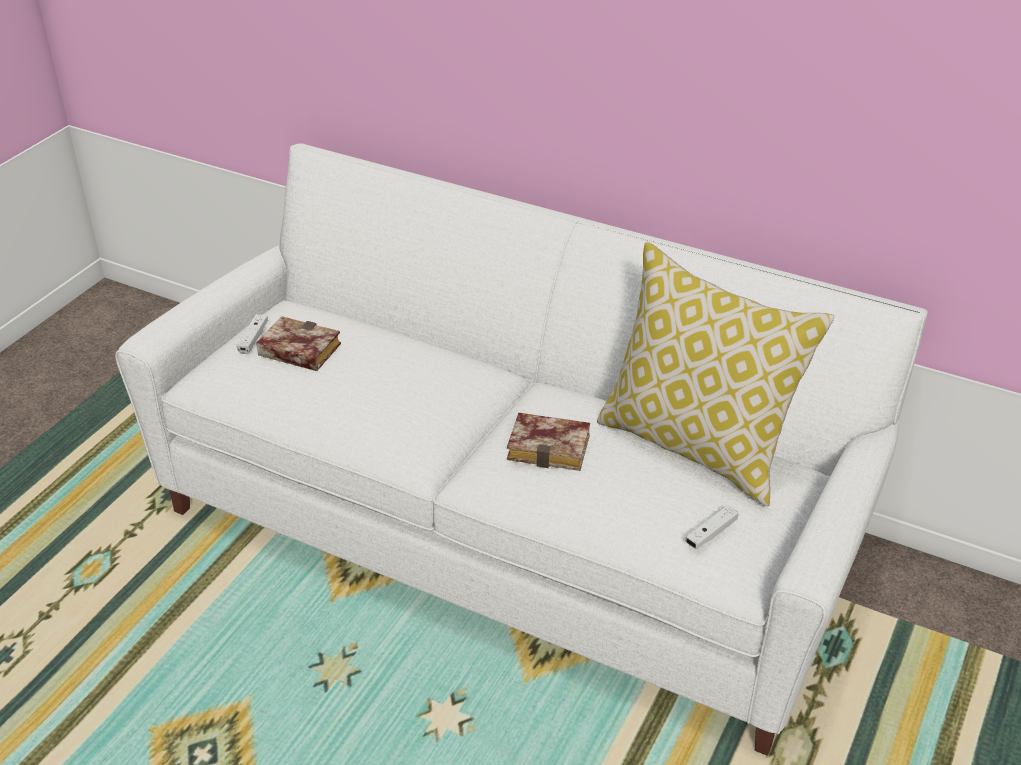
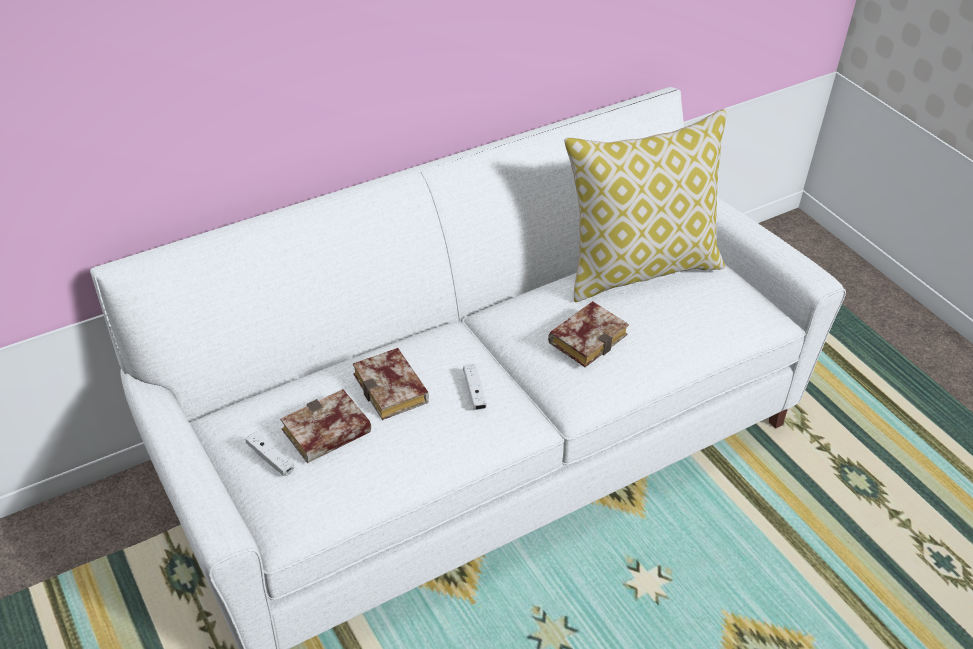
camera: 60 degrees left, 5 degrees up
(376, 364) = (394, 390): none -> book
(711, 533) = (733, 306): white game controller -> white game controller (474, 392)

